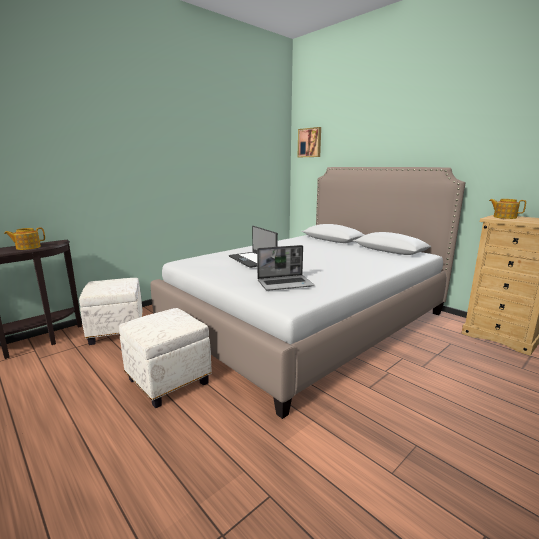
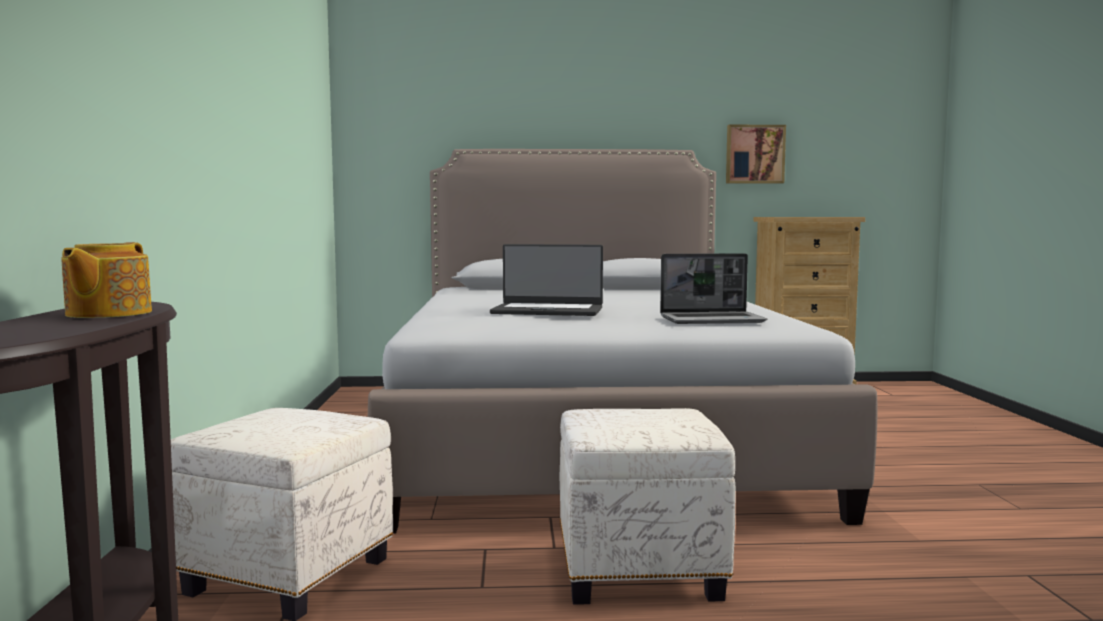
camera: 50 degrees left, 10 degrees down
(285, 284) = (713, 320): laptop -> laptop turned 60 degrees clockwise
(310, 142) = (390, 99): picture -> picture (754, 154)
(504, 217) = (783, 216): teapot -> none

